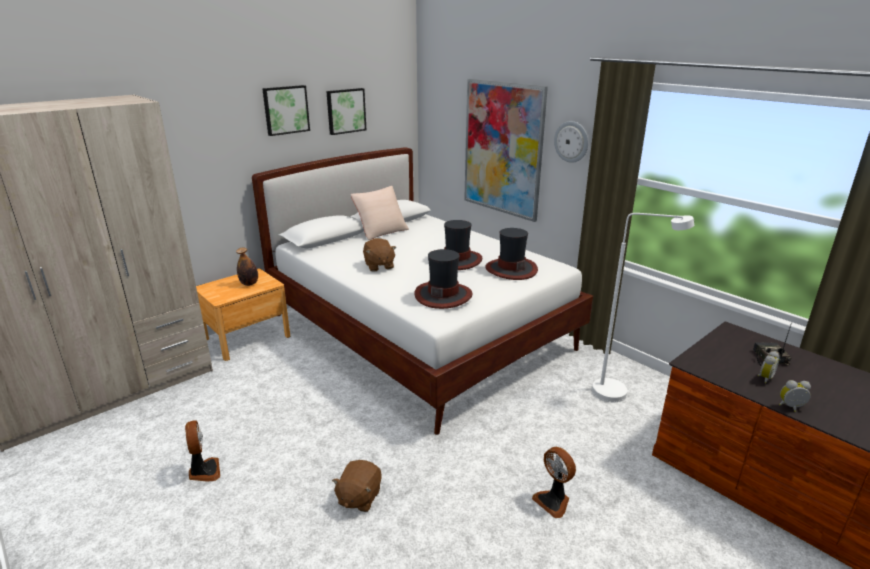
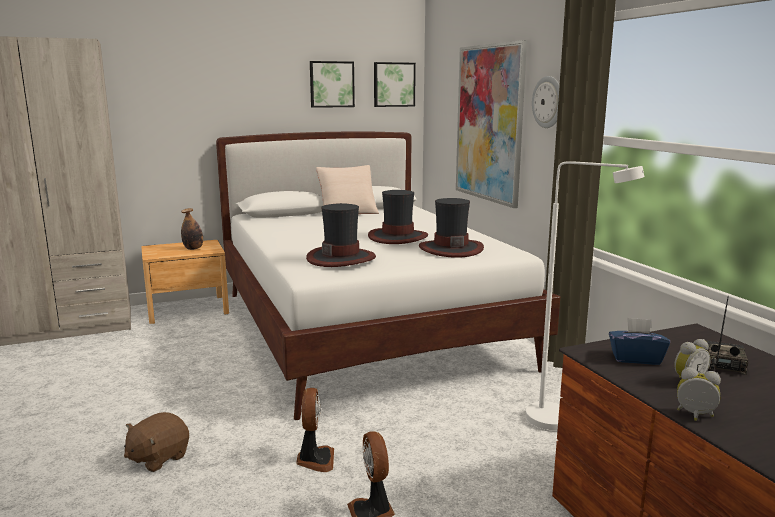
camera: 20 degrees right, 10 degrees down
(204, 471) = (41, 404): fan -> fan (315, 459)
(285, 110) = (261, 76): picture -> picture (393, 84)
(379, 266) = (307, 234): brown plush toy -> none
(720, 363) = (635, 358): none -> blue tissue box

